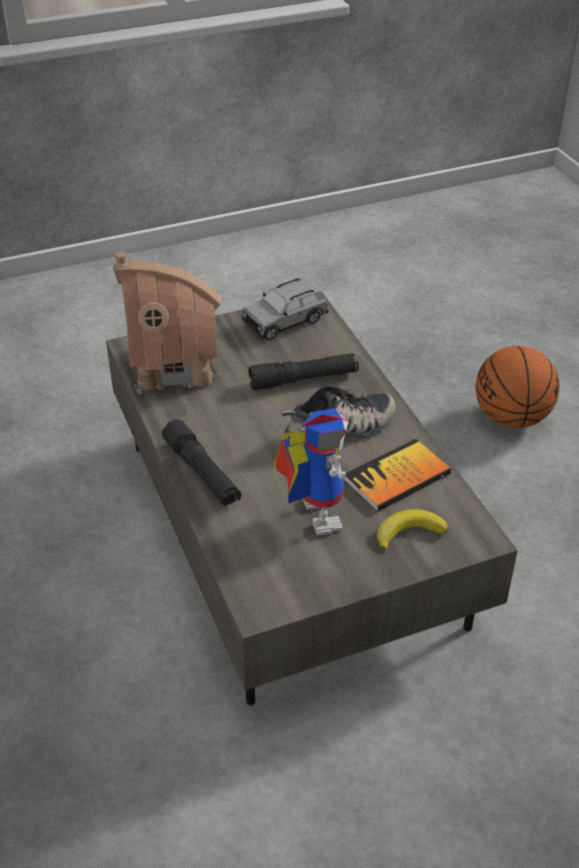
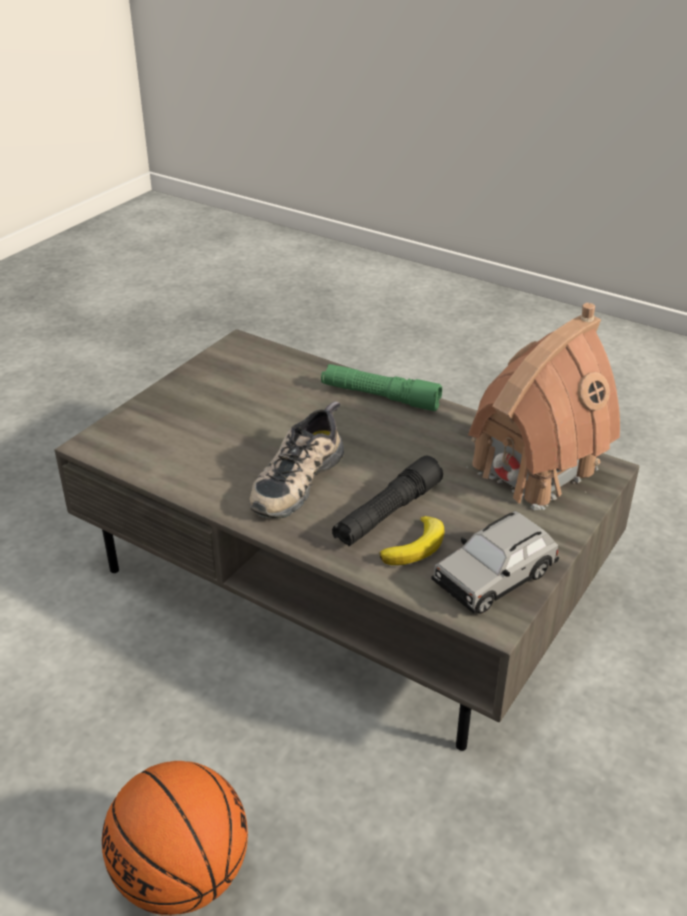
camera: 145 degrees right, 5 degrees down
(202, 472) = (380, 397): black flashlight -> green flashlight
(285, 321) = (494, 577): grey toy car -> grey toy car turned 150 degrees counterclockwise
(311, 513) = (257, 405): toy robot -> none
(397, 477) = (204, 460): book -> none
(408, 532) = (161, 424): banana -> banana (416, 546)

